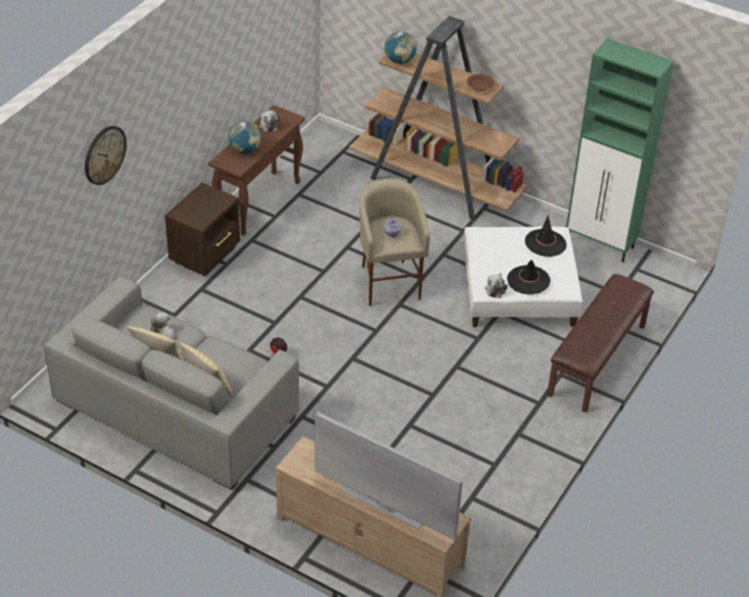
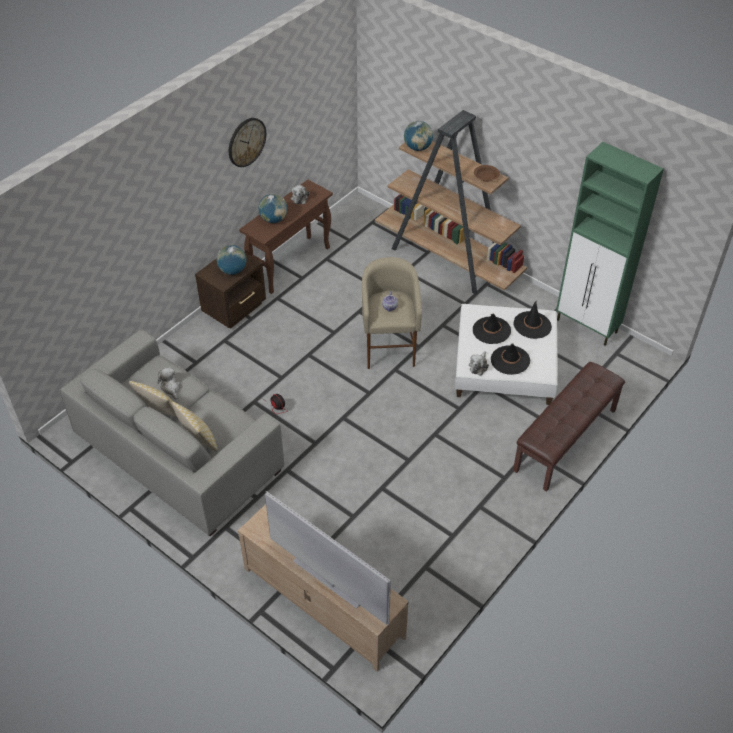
camera: 10 degrees right, 5 degrees up
(104, 155) = (124, 222): wall clock -> wall clock (246, 142)
(207, 208) = (233, 271): none -> globe
(502, 252) = (491, 330): none -> black hat

